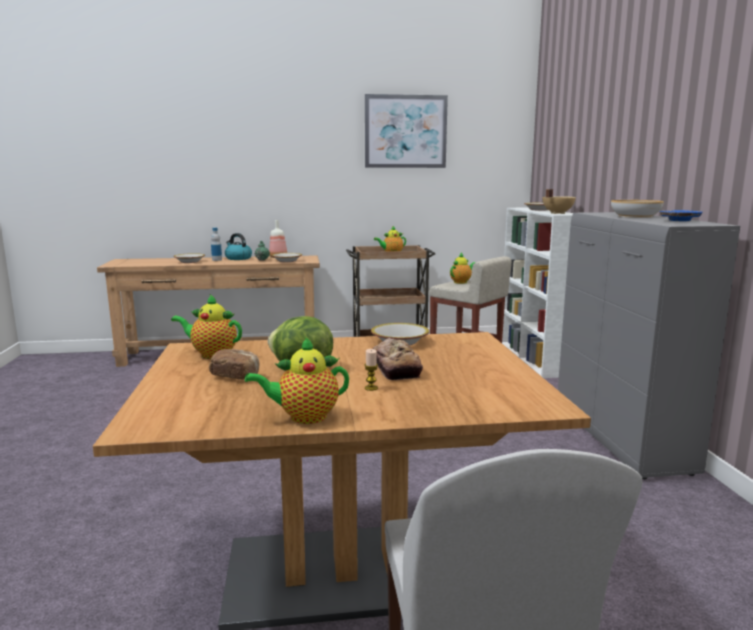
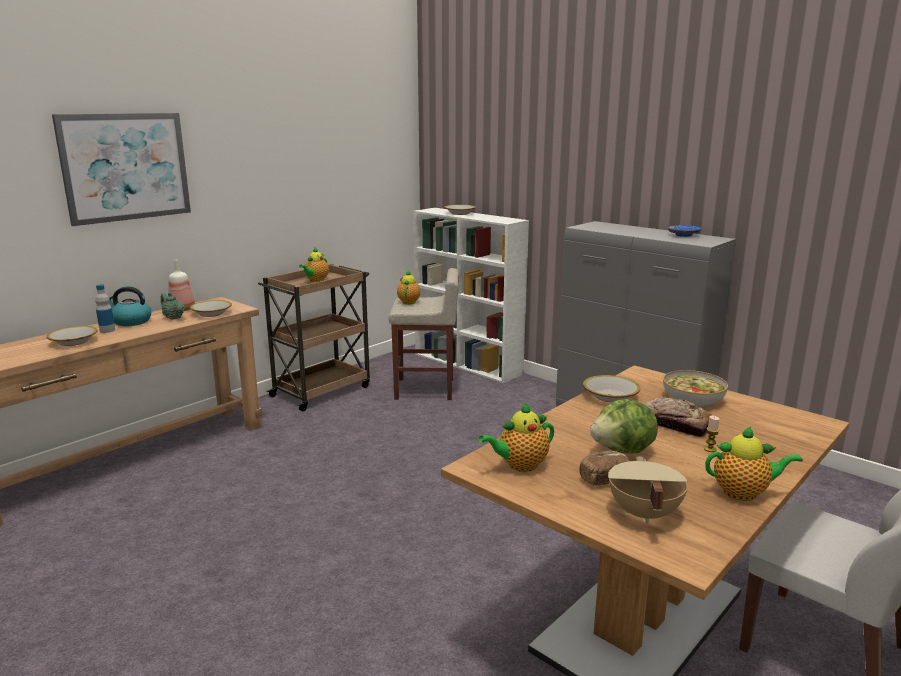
camera: 40 degrees left, 5 degrees up
(304, 417) = (743, 493): teapot -> teapot turned 120 degrees counterclockwise
(405, 131) = (304, 130): picture -> picture (126, 167)
(557, 213) = (498, 220): beige cooking pot -> beige cooking pot (642, 513)
(635, 216) = (633, 230): bowl -> bowl (692, 399)

